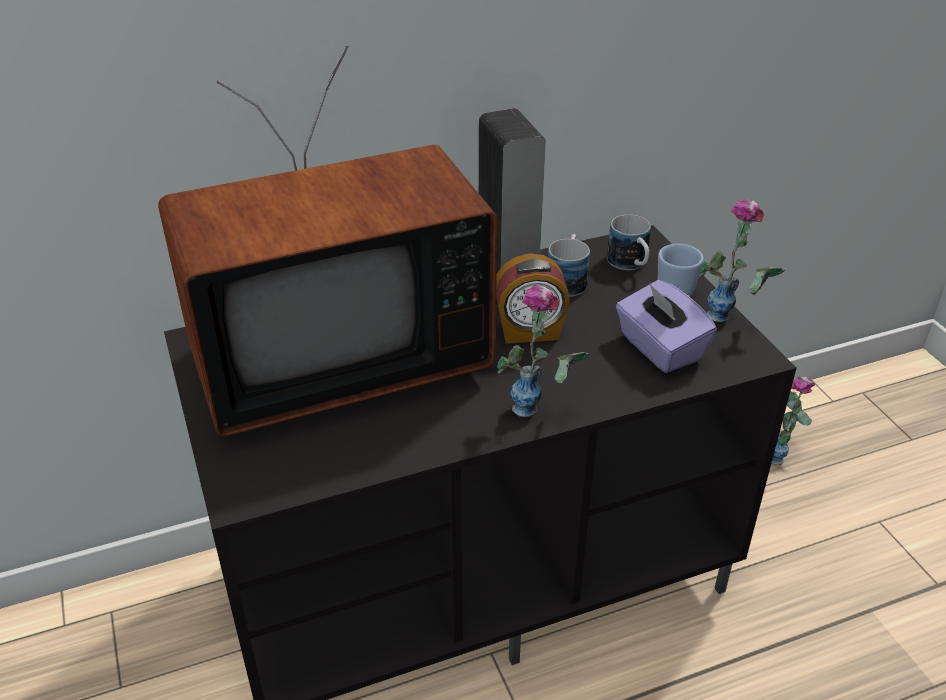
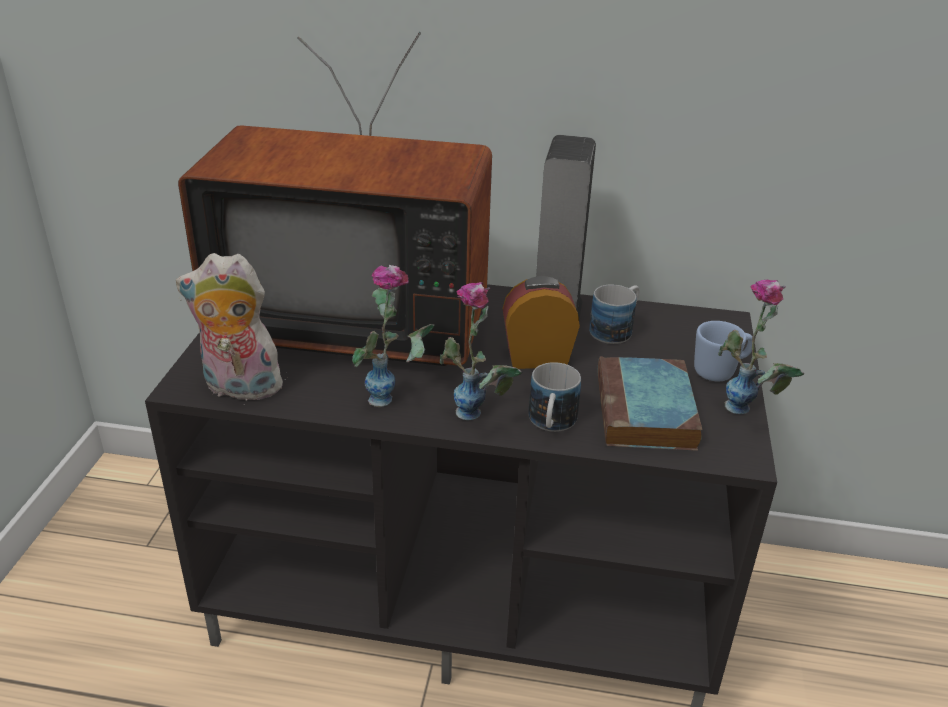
camera: 30 degrees right, 5 degrees down
(295, 475) = (239, 389): none -> plush toy
(529, 332) = (537, 357): alarm clock -> alarm clock turned 150 degrees clockwise
(630, 265) = (691, 337): mug -> mug (551, 424)
(659, 348) = (646, 413): purple tissue box -> book
(783, 455) = (863, 627): vase -> vase (397, 400)

